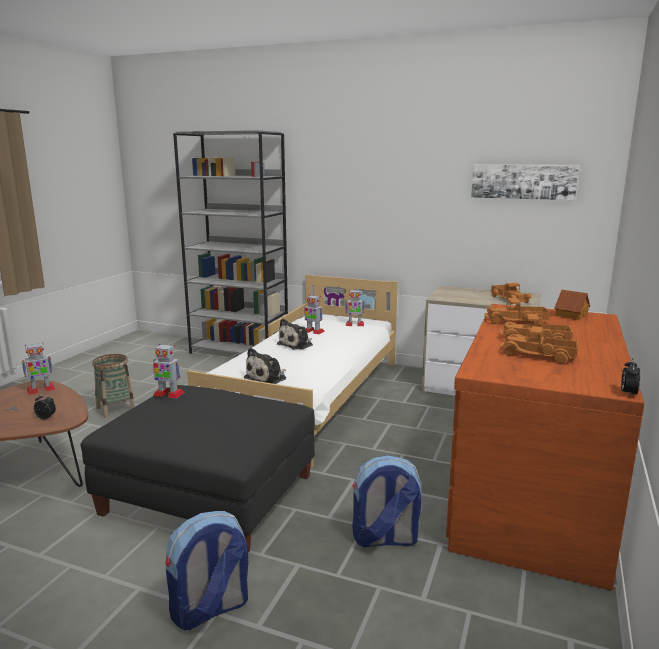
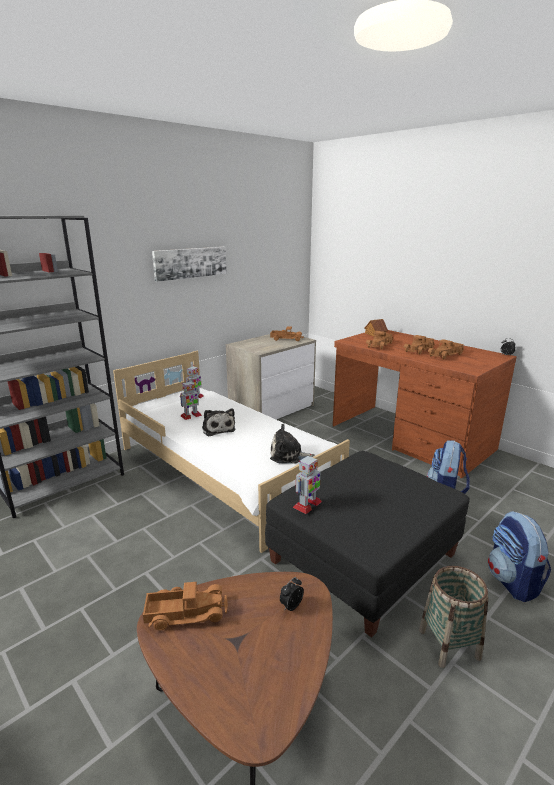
camera: 65 degrees left, 5 degrees up
(41, 390) = (186, 612): toy robot -> toy truck
(115, 409) = (123, 603): basket -> basket (449, 644)
(267, 378) = (288, 455): plush toy -> plush toy turned 120 degrees clockwise
(523, 181) = (266, 253): picture -> picture (190, 263)

